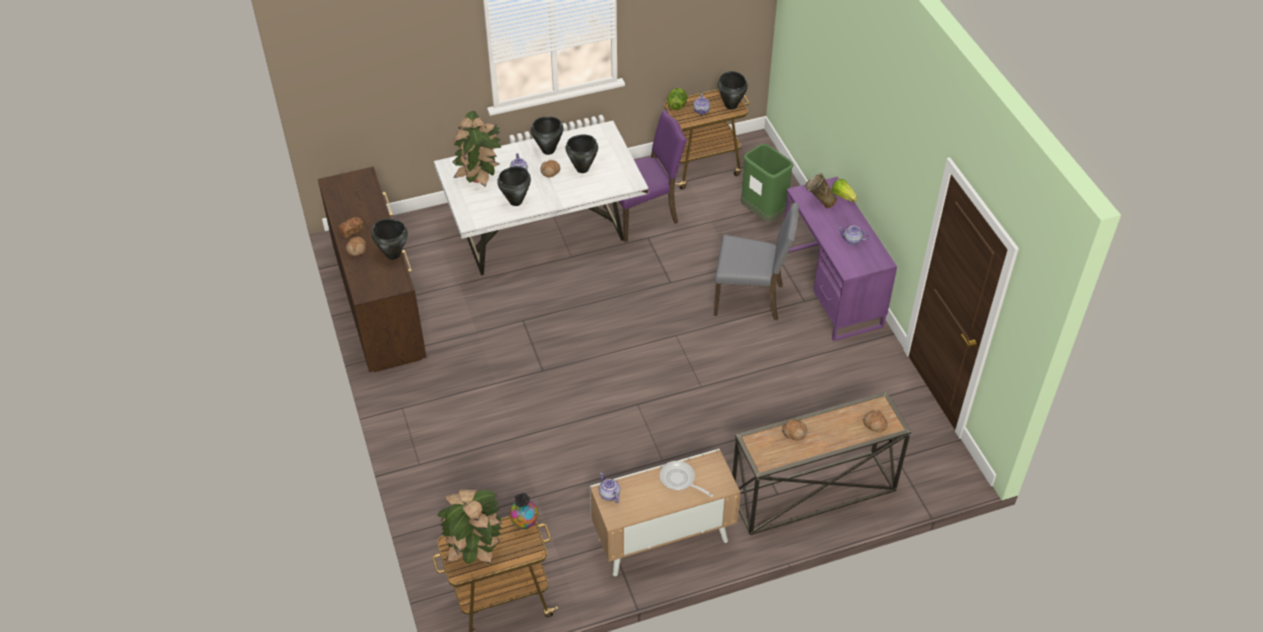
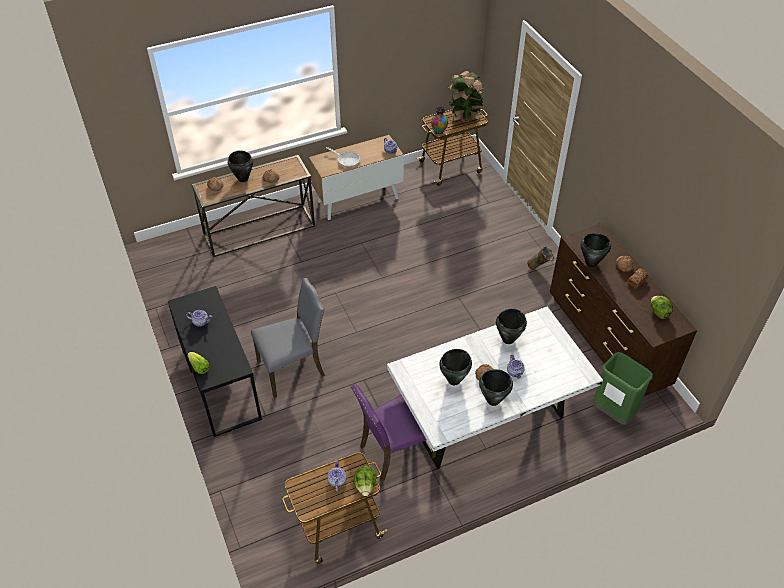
camera: 175 degrees right, 0 degrees up
(347, 197) = (658, 312): none -> lettuce
(479, 177) = (551, 364): potted plant -> none
(731, 105) = (303, 491): black cooking pot -> black cooking pot (243, 179)
(750, 298) = (293, 369): grey chair -> grey chair turned 150 degrees clockwise
(763, 214) = (274, 463): green trash can -> green trash can (613, 412)
(818, 204) = (224, 357): beige vase -> beige vase (539, 268)
(830, 289) = (221, 383): purple desk -> black desk

